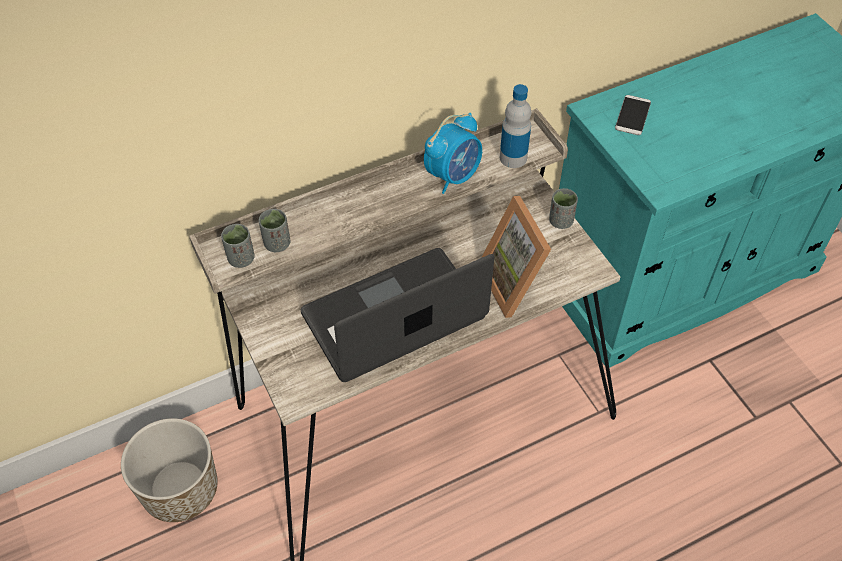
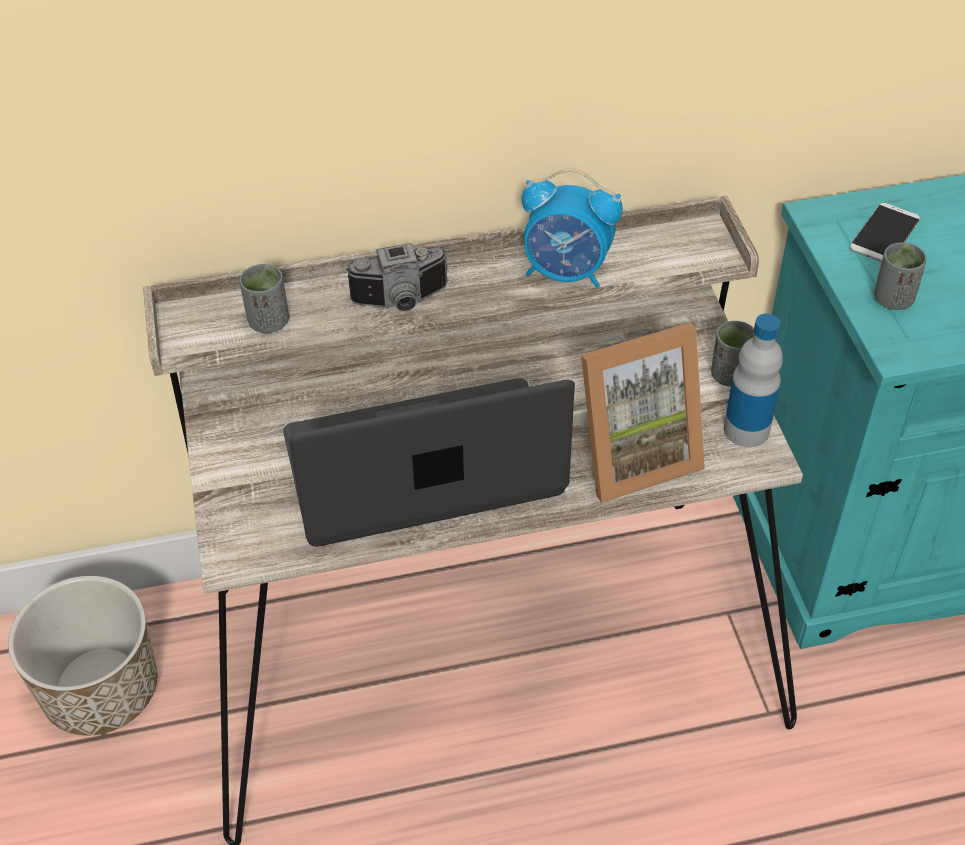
camera: 15 degrees right, 5 degrees down
(241, 259) = (209, 333): grey cup -> grey cup (893, 299)
(357, 214) = (402, 302): none -> camera
(453, 176) = (567, 272): alarm clock -> alarm clock turned 45 degrees clockwise
(513, 158) = (669, 262): bottle -> bottle (746, 430)
(517, 283) = (631, 454): picture frame -> picture frame turned 105 degrees counterclockwise

